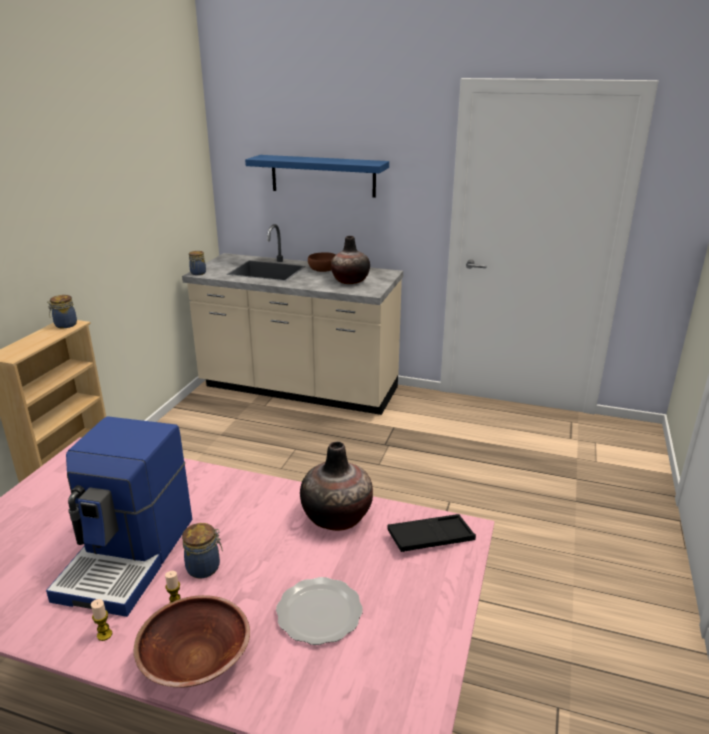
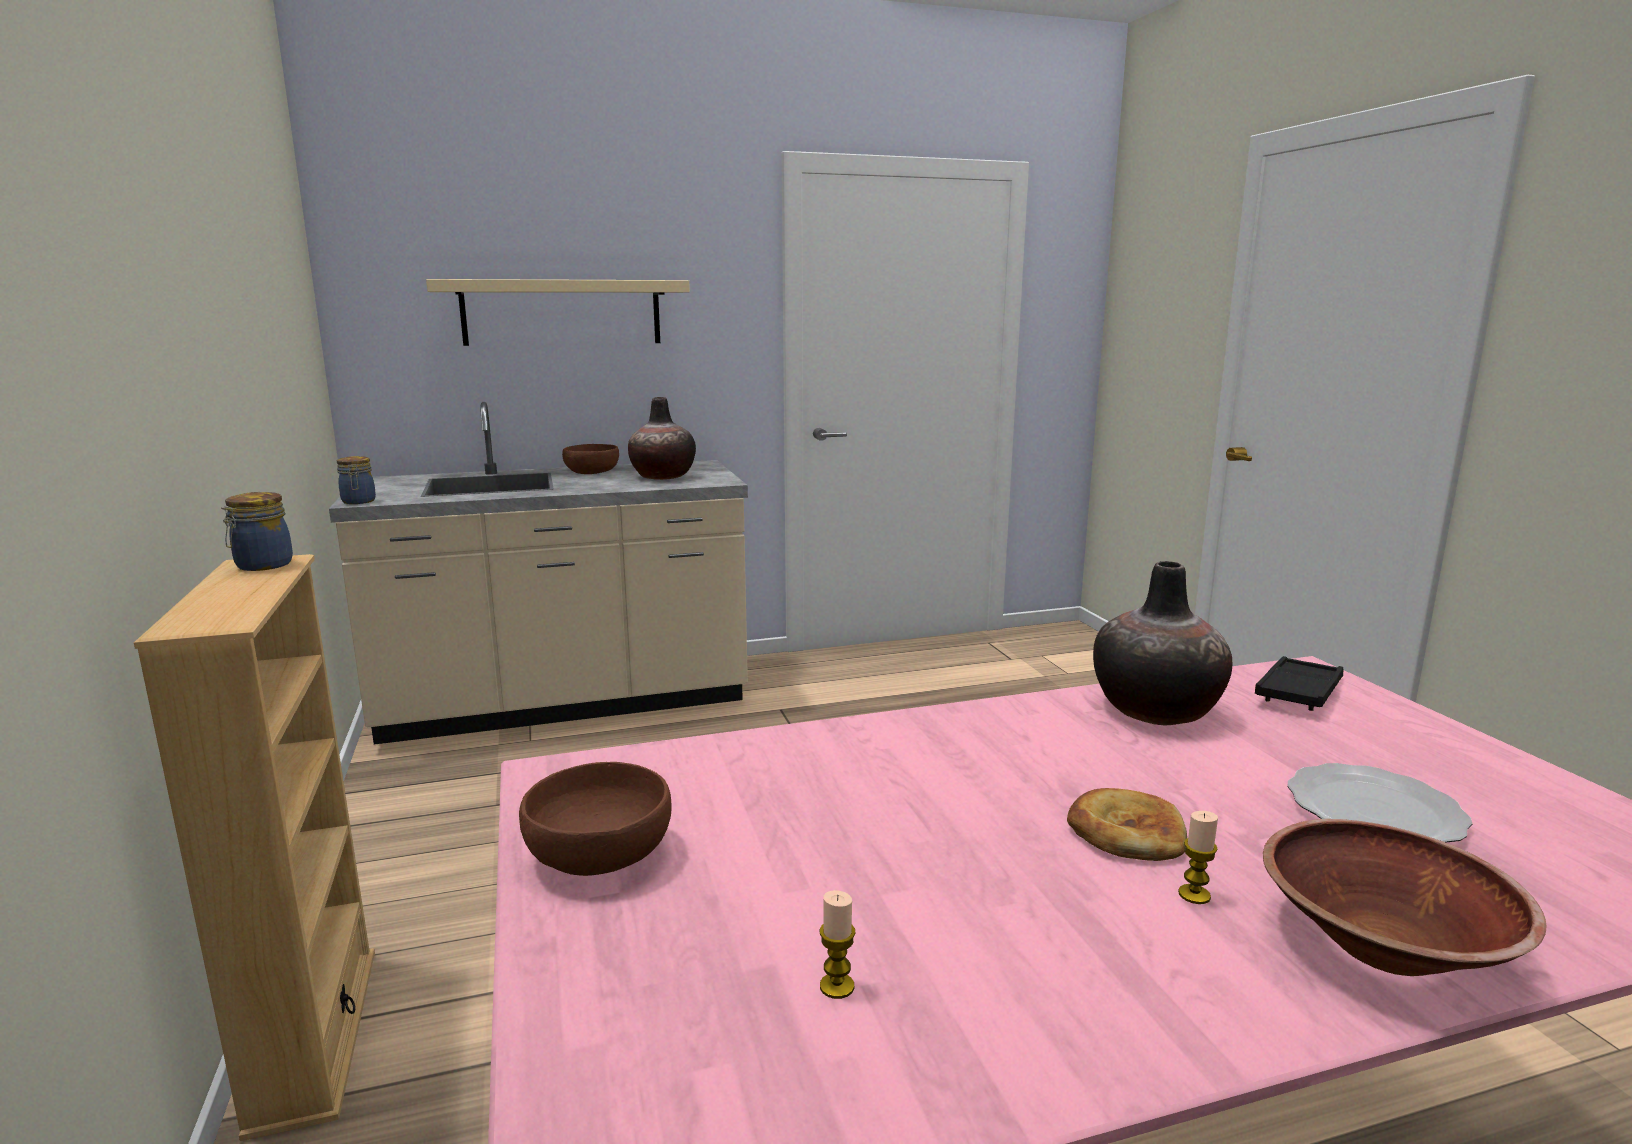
camera: 35 degrees left, 10 degrees down
(47, 490) = (602, 855): none -> brown bowl
(104, 635) = (1189, 993): candle -> candle (837, 986)
(129, 556) = (981, 873): coffee machine -> none
(205, 567) = (1126, 832): jar -> bread
(323, 176) = (562, 312): blue shelf -> beige shelf

